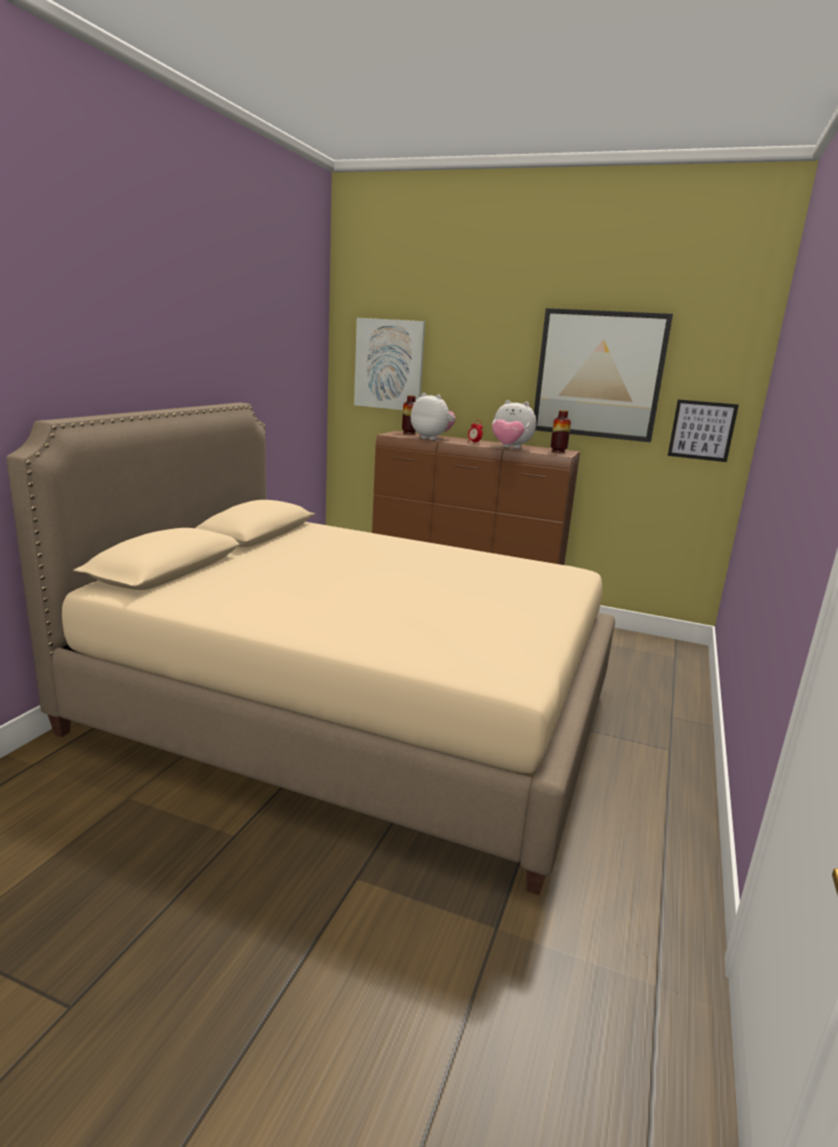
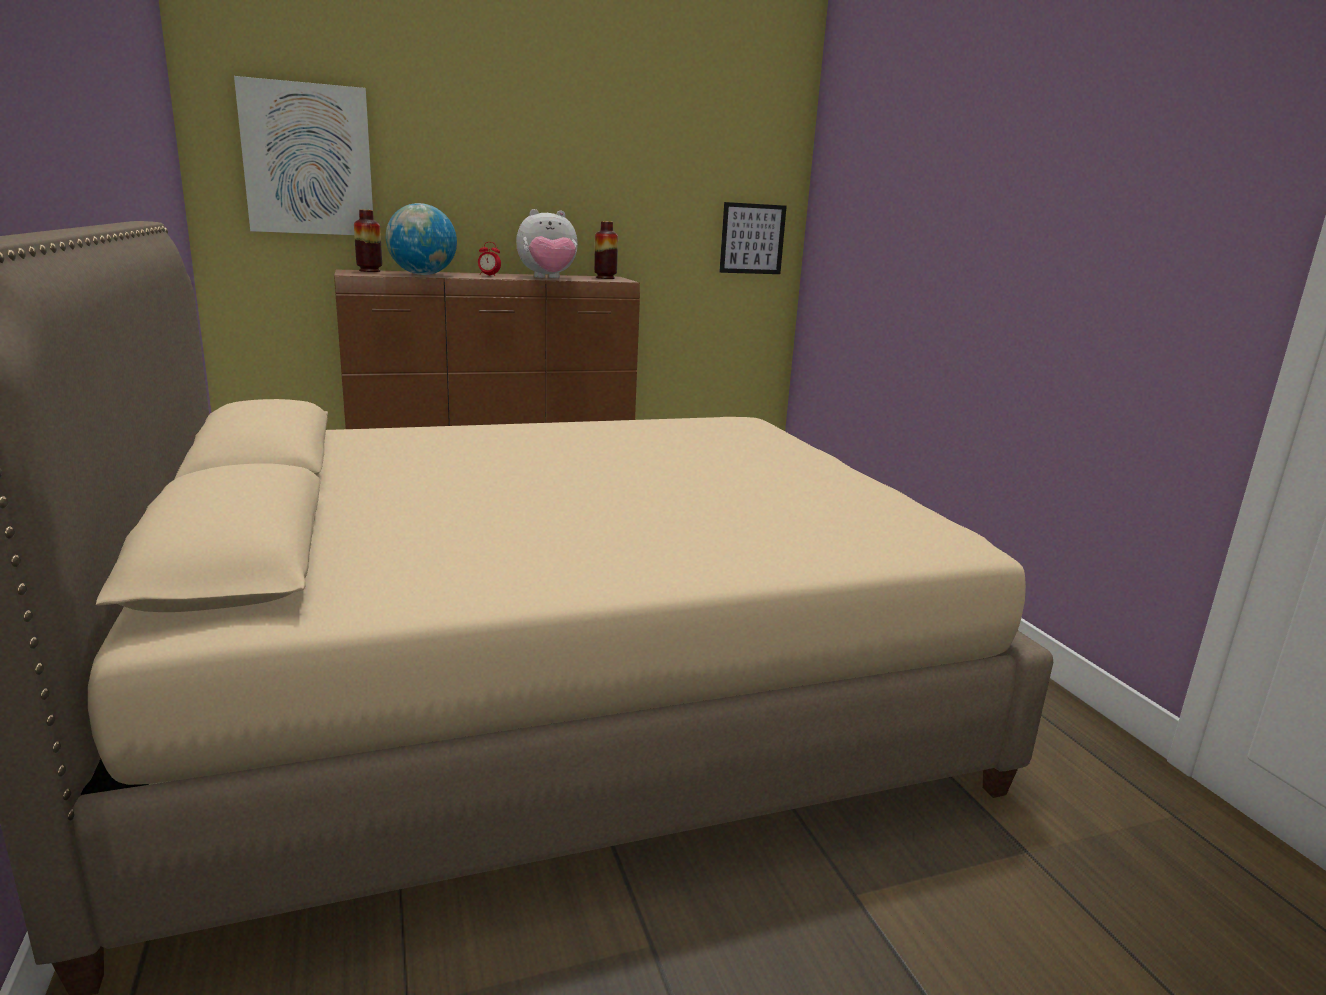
camera: 40 degrees left, 0 degrees up
(432, 438) = (422, 274): plush toy -> globe
(599, 375) = (632, 173): picture -> none

